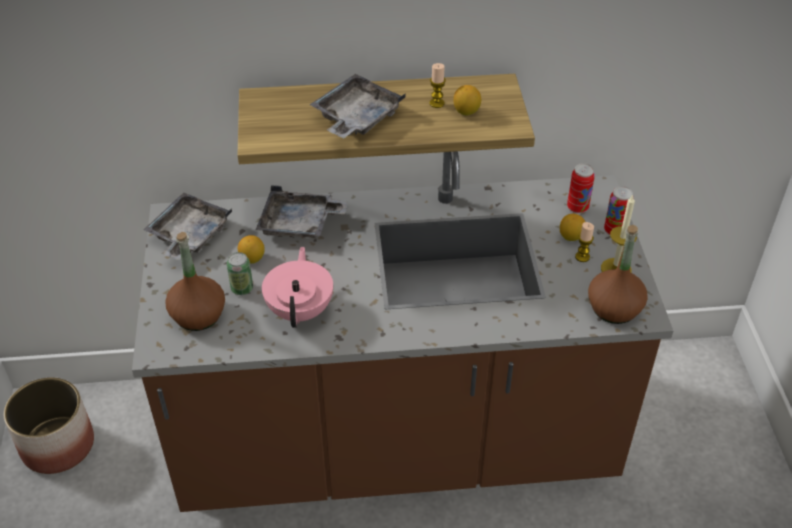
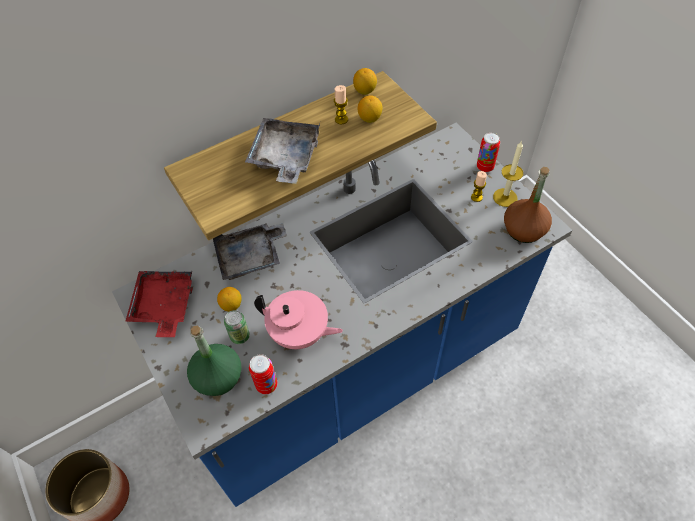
camera: 25 degrees left, 10 degrees up
(189, 235) = (164, 306): grey tray -> red tray
(198, 315) = (218, 377): brown bottle -> green bottle
(301, 310) = (299, 334): pink teapot -> pink teapot turned 135 degrees clockwise
(396, 441) = (352, 369): brown counter -> blue counter
(571, 237) = (458, 184): lemon -> lemon (365, 91)
(577, 207) = (448, 159): can -> can (266, 385)

